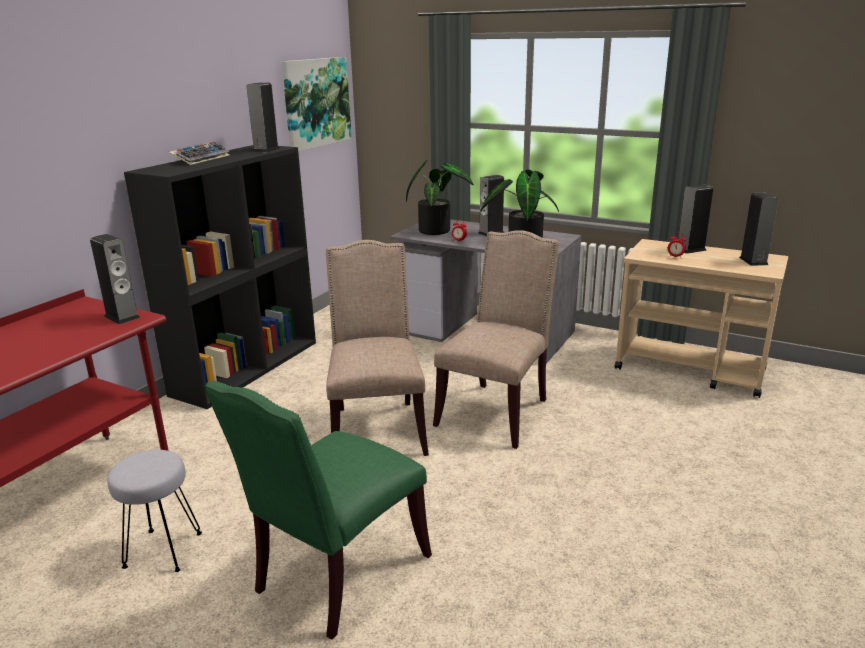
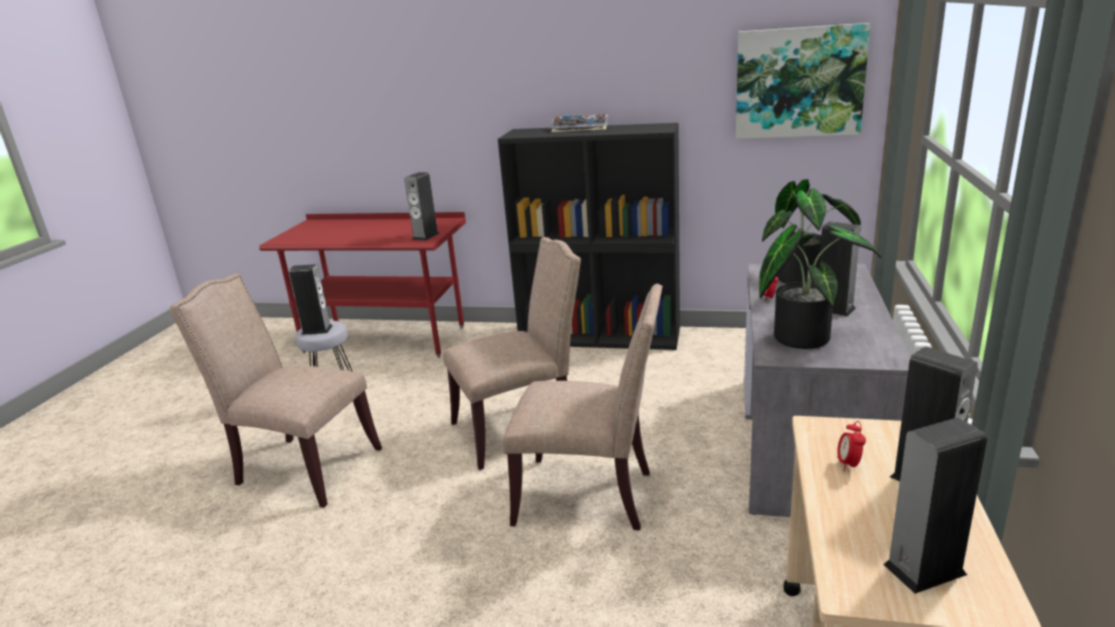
camera: 75 degrees right, 0 degrees up
(266, 150) = (646, 129): speaker -> speaker (317, 330)
(336, 576) = (302, 468): green chair -> beige chair

